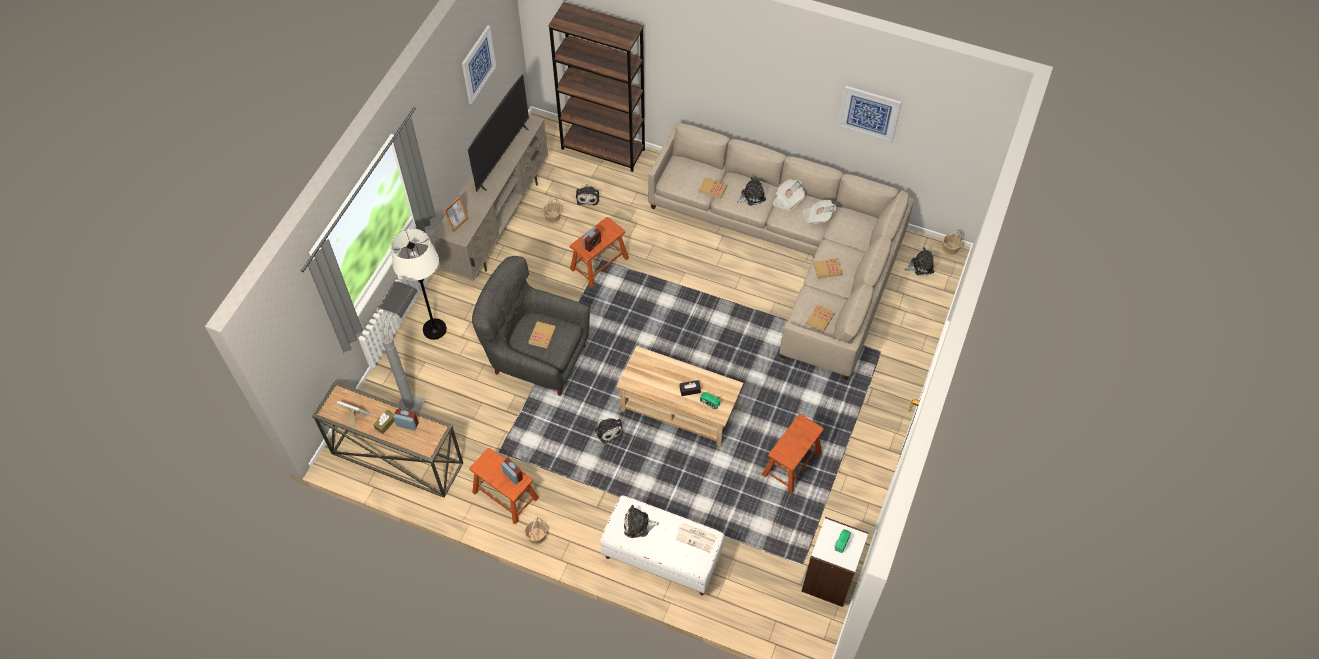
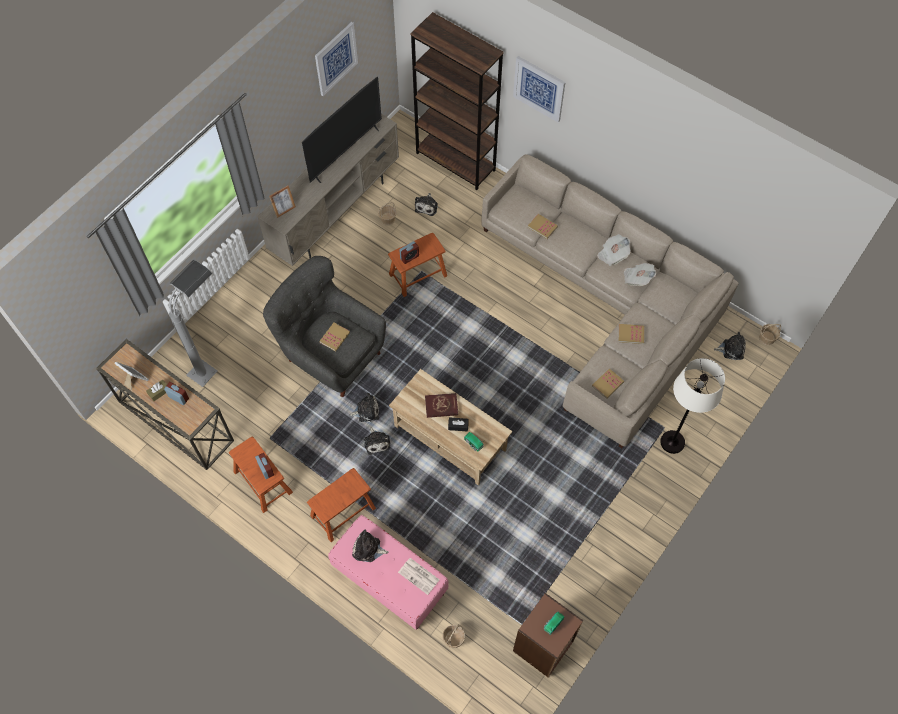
camera: 15 degrees right, 5 degrees up
(435, 329) = (246, 304): white floor lamp -> white floor lamp (672, 442)
(536, 536) = (279, 529): basket -> basket (453, 639)
(661, 557) = (389, 580): white bench -> pink bench
(668, 375) = (441, 406): none -> red book
(751, 196) = (578, 242): plush toy -> plush toy (366, 411)
(792, 463) = (542, 520): brown stool -> brown stool (343, 512)
(829, 580) = (543, 646): white bookcase -> brown bookcase
(869, 113) = (708, 189): picture -> picture (539, 89)

